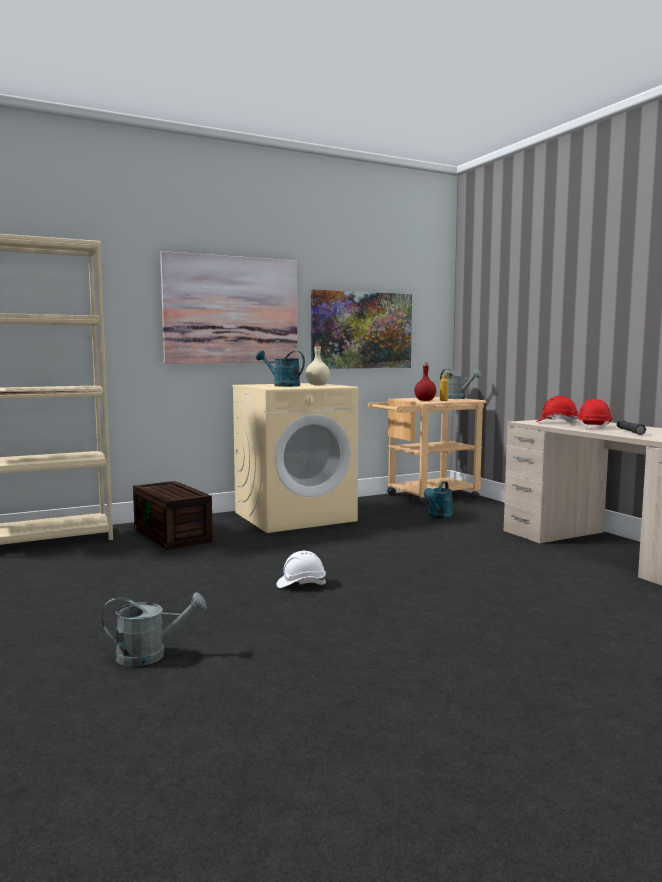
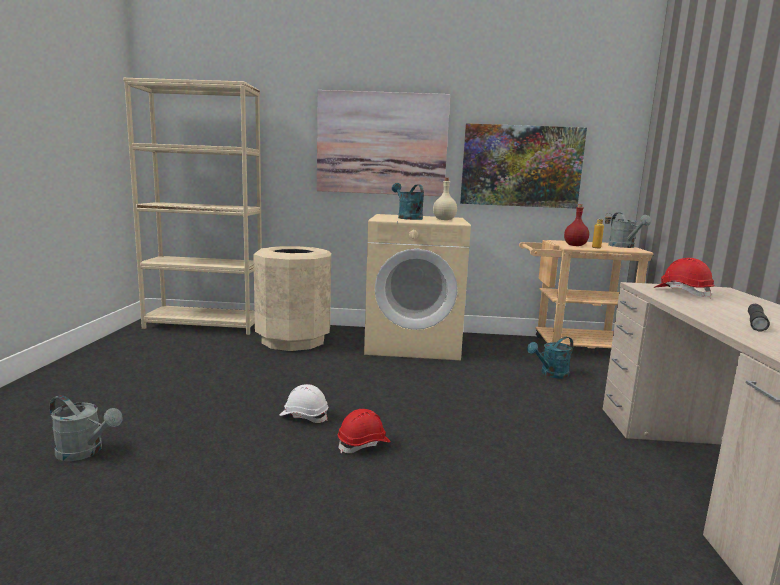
camera: 30 degrees right, 5 degrees up
(174, 535) = (294, 340): brown storage box -> beige trash can
(594, 427) = (715, 308): red hard hat -> red hard hat (364, 444)

